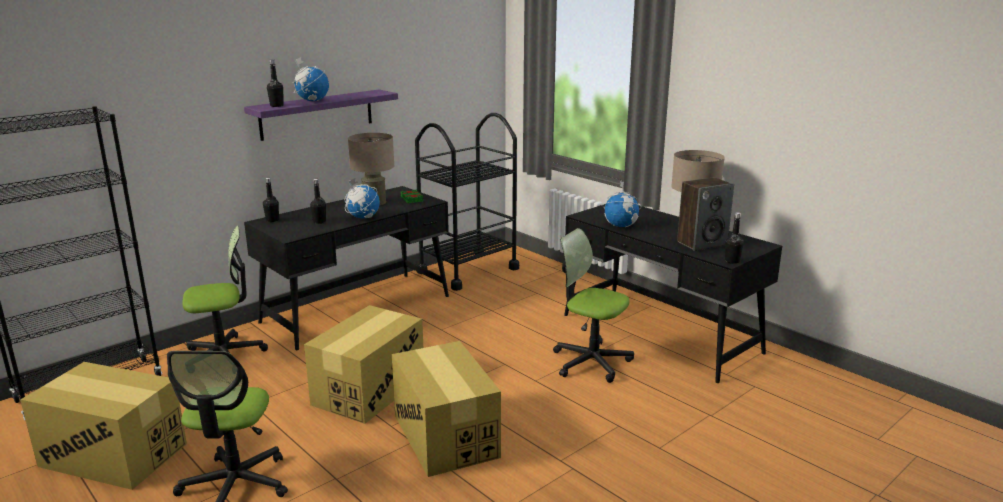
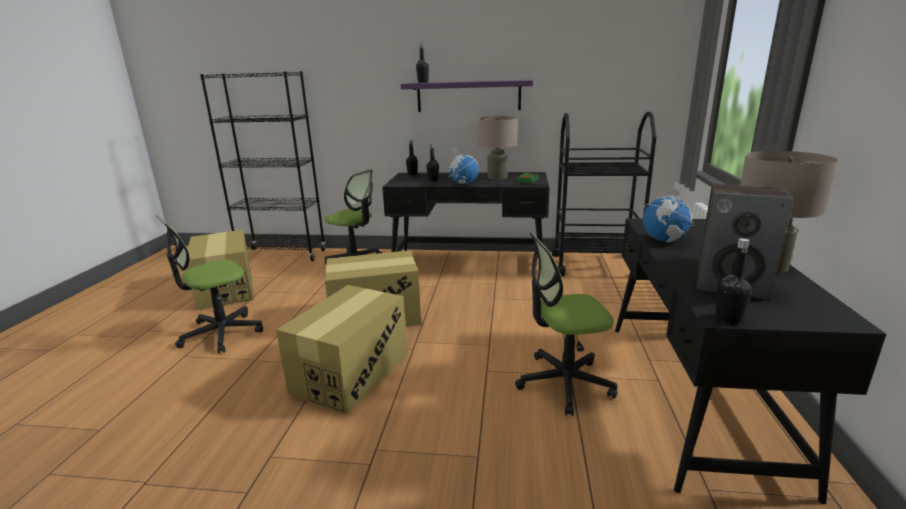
camera: 50 degrees right, 0 degrees up
(312, 101) = (455, 81): globe -> none
(591, 362) = (564, 383): office chair -> office chair turned 90 degrees counterclockwise

